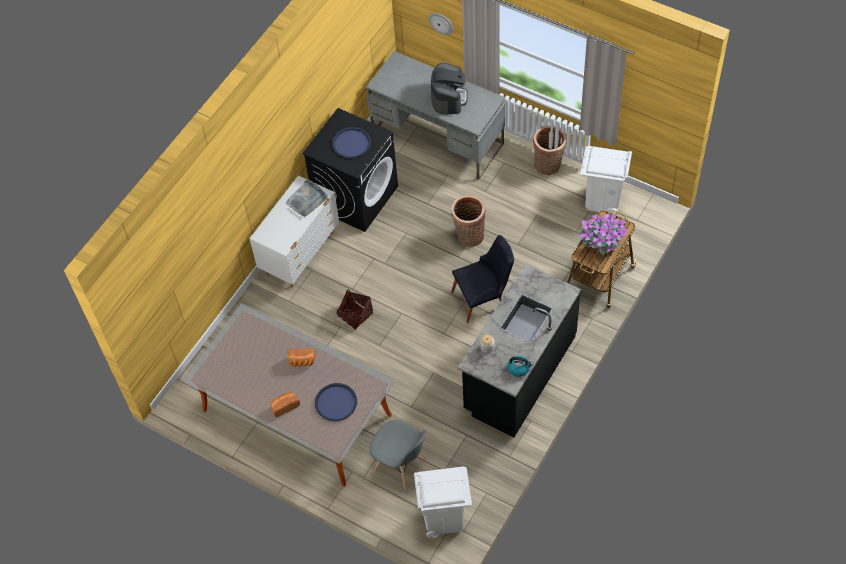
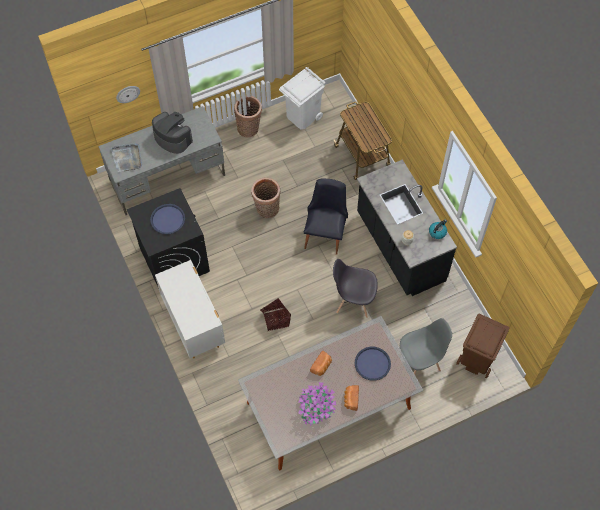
camera: 60 degrees left, 5 degrees up
(307, 200) = (183, 281): grey tray -> grey tray (127, 158)
(425, 368) = (353, 301): none -> grey chair
(444, 517) = (476, 359): white trash can -> brown trash can
(602, 241) = (365, 127): potted plant -> potted plant (316, 408)

